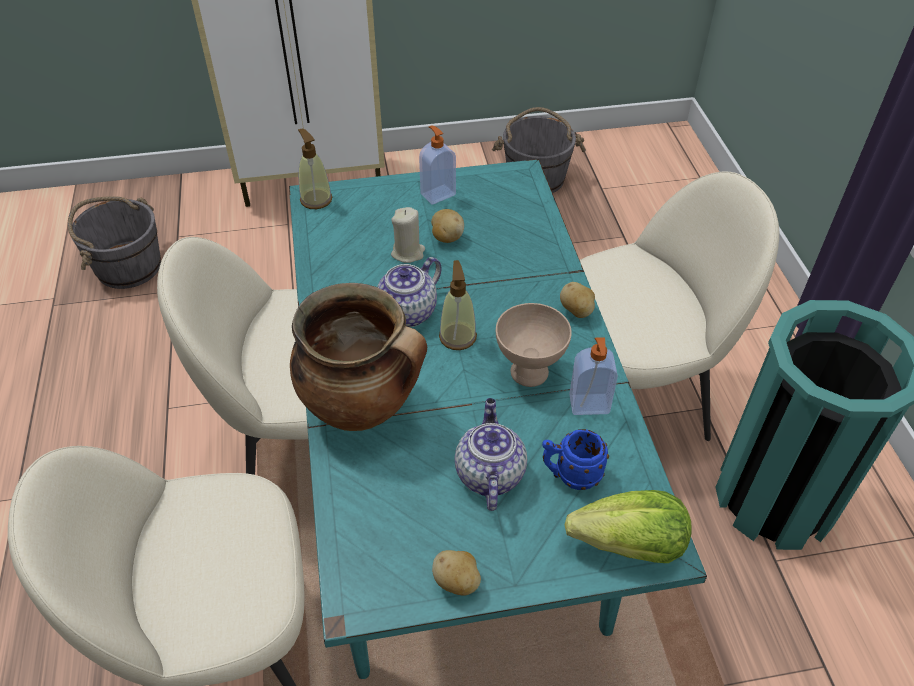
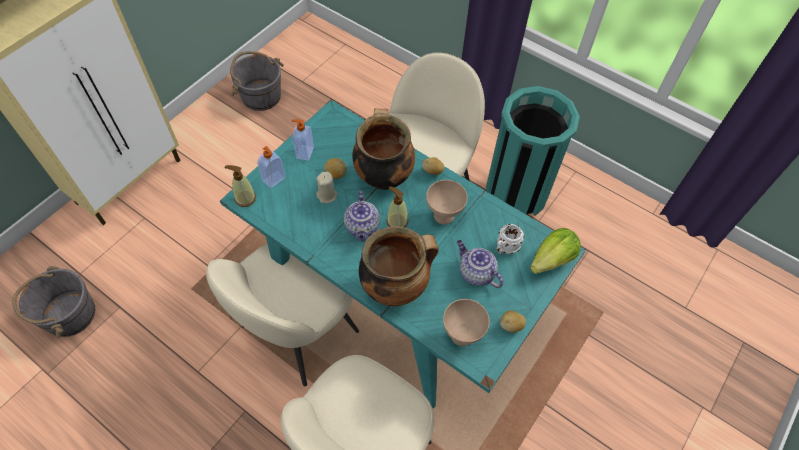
camera: 45 degrees left, 10 degrees up
(372, 535) = (461, 336): none -> beige bowl
(502, 275) = (383, 176): none -> cooking pot
(570, 475) = (505, 248): blue mug -> white mug
(589, 405) = (481, 212): soap dispenser -> soap dispenser (274, 180)

